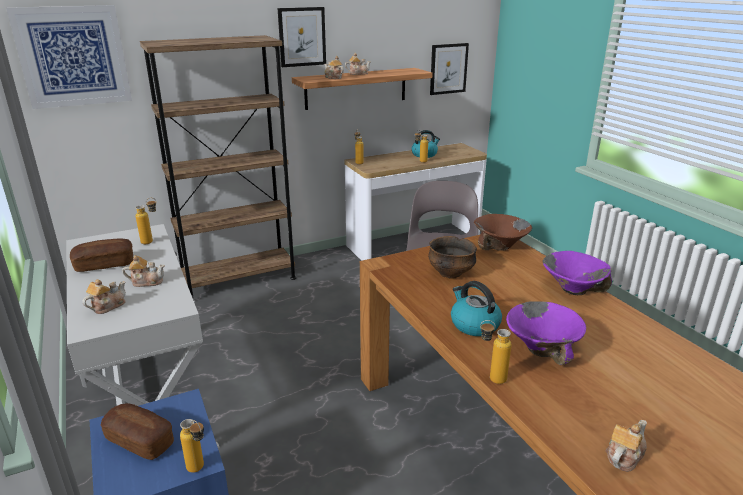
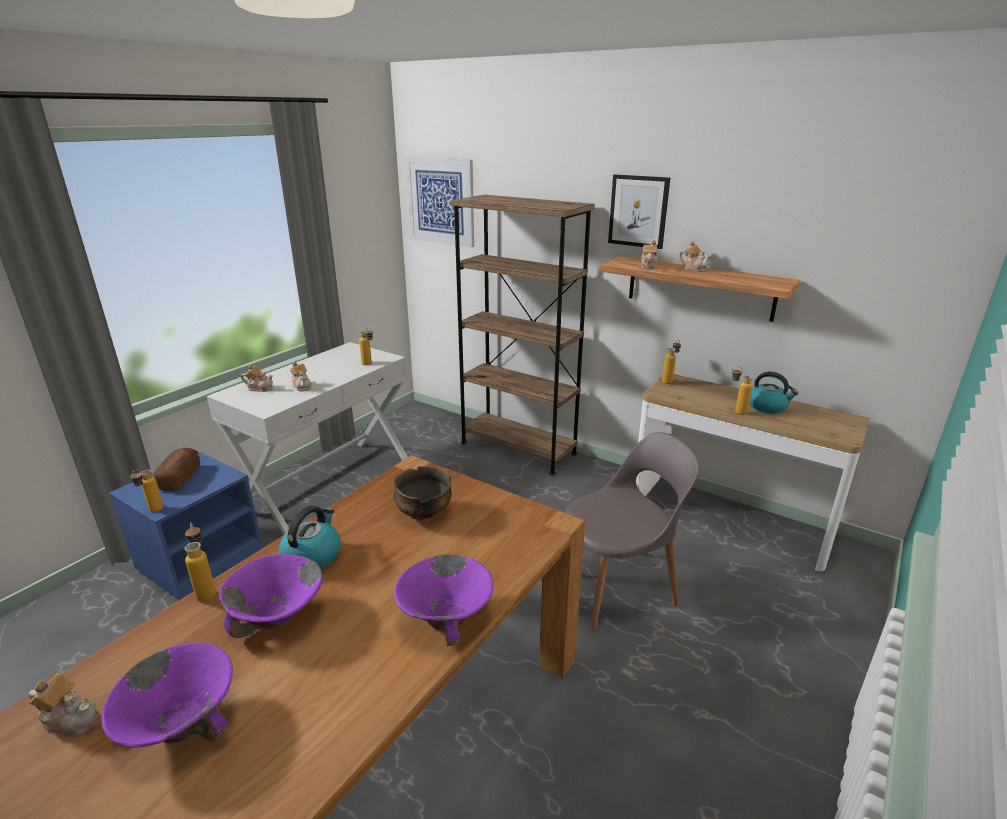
camera: 60 degrees right, 0 degrees up
(105, 264) = (320, 365): bread -> none
(448, 68) = (868, 294): picture -> none
(500, 246) = (527, 530): brown bowl -> none
(640, 400) = (182, 723): none -> purple bowl

